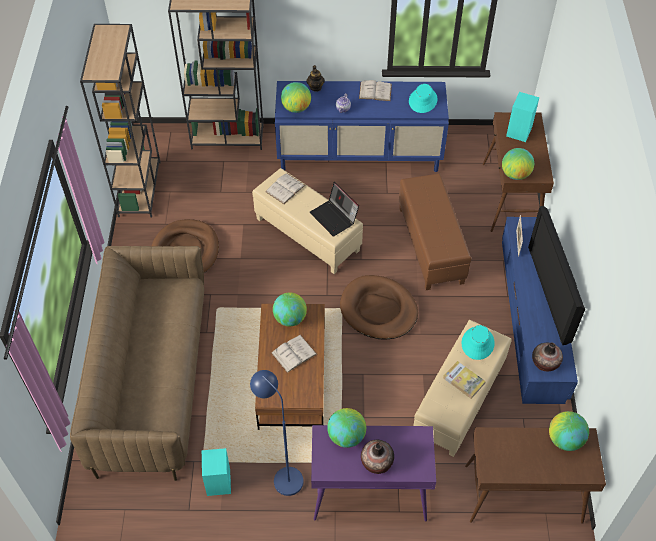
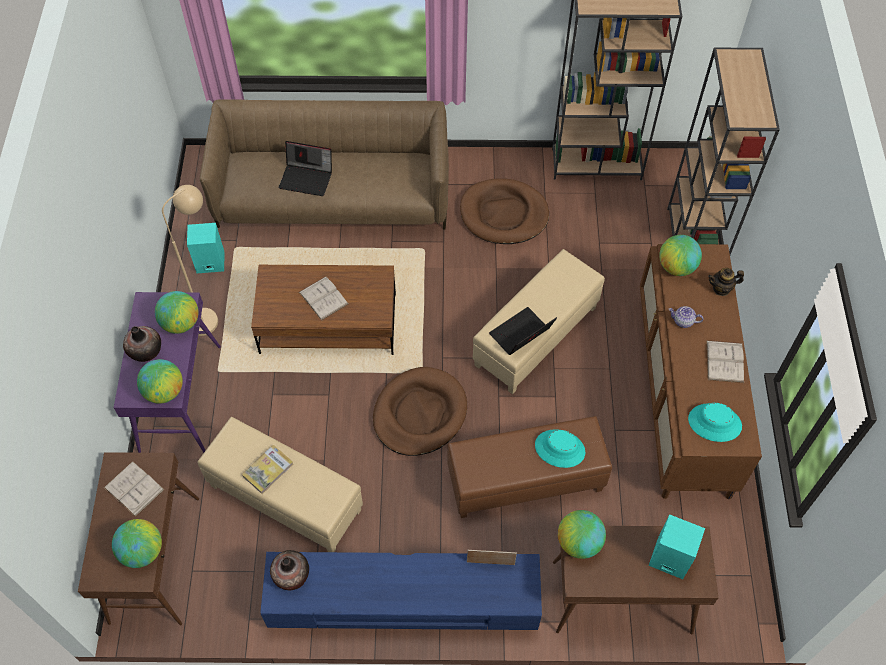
camera: 90 degrees right, 5 degrees up
(160, 370) = (307, 178): none -> laptop
(282, 475) = (210, 317): blue floor lamp -> beige floor lamp
(285, 188) = (567, 281): white book -> white book (134, 488)
(290, 318) = (371, 293): globe -> globe (164, 391)
(359, 155) = (681, 397): blue cabinet -> brown cabinet
(477, 343) = (320, 490): turquoise hat -> turquoise hat (560, 448)
(552, 293) = (401, 599): television -> none

